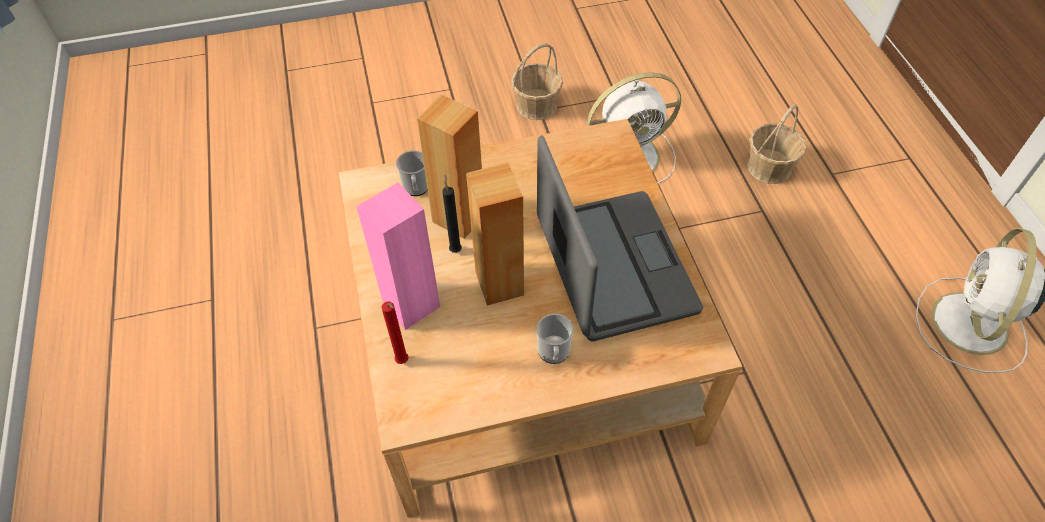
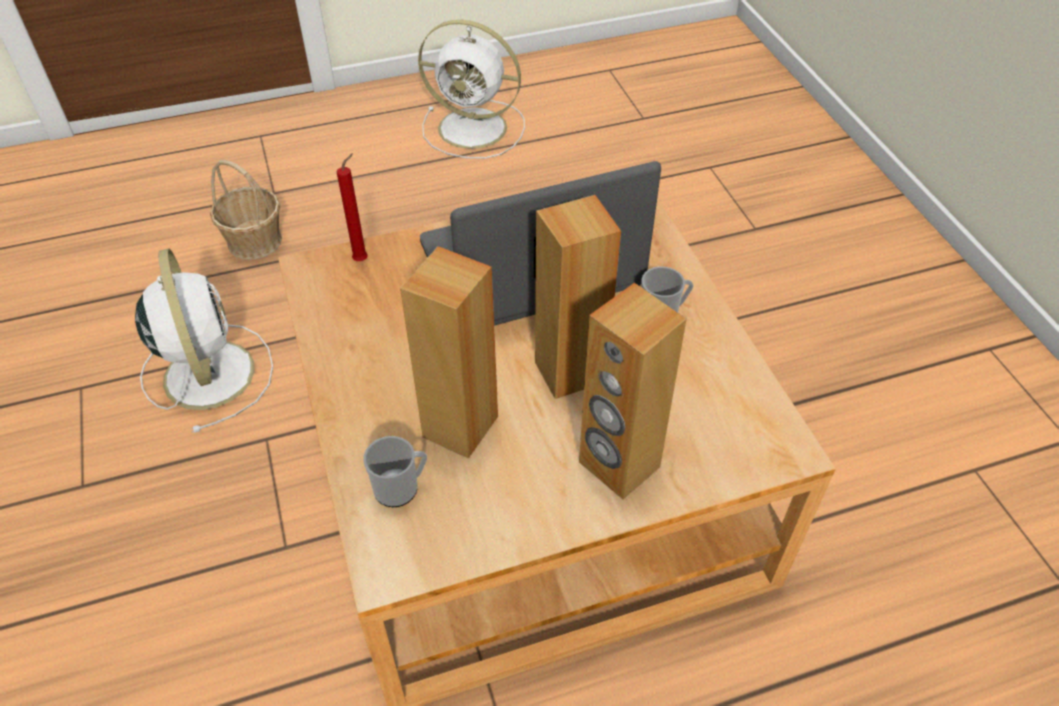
camera: 95 degrees left, 5 degrees down
(403, 362) = (709, 462): red candle -> red candle (363, 259)
(411, 305) = (618, 465): pink speaker -> brown speaker
(455, 249) = (517, 425): black candle -> none
(537, 105) = (70, 490): basket -> none

